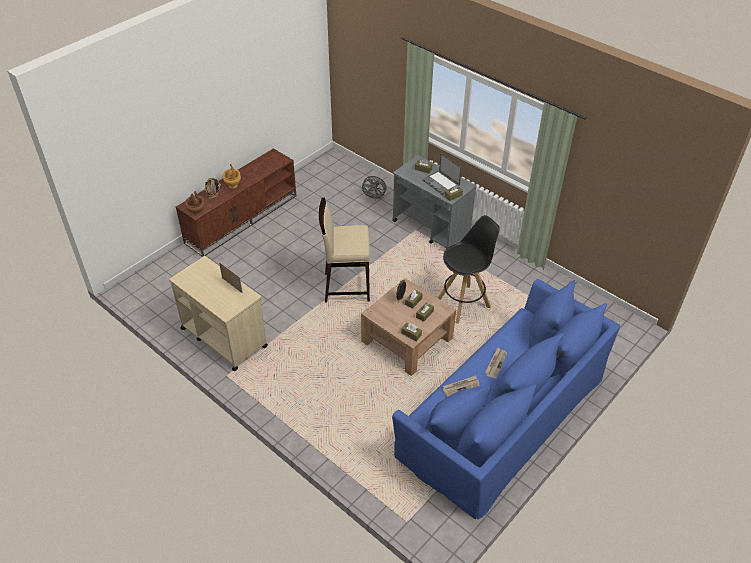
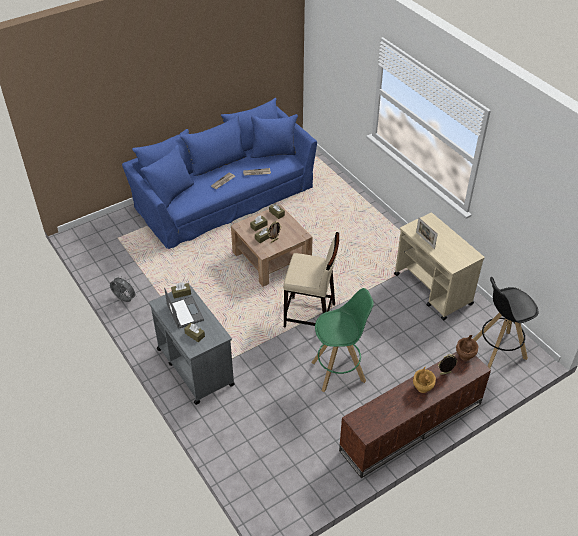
camera: 165 degrees left, 0 degrees up
(307, 246) = (339, 371): none -> green stool
(374, 198) = (242, 426): grey fan -> grey fan (124, 300)
(463, 304) = (207, 278): black stool -> black stool (497, 350)

